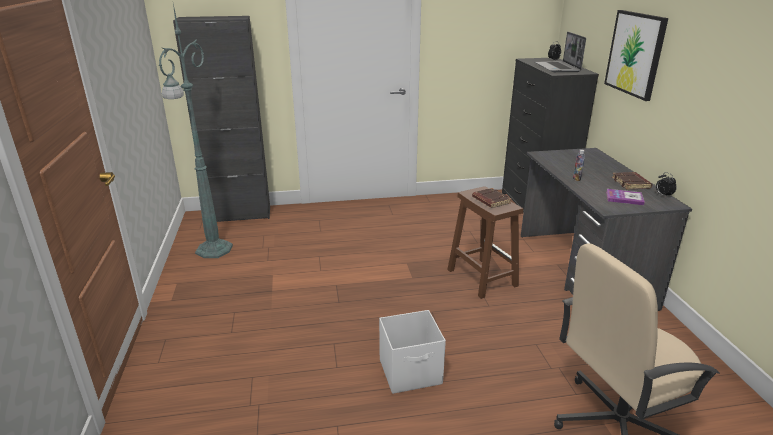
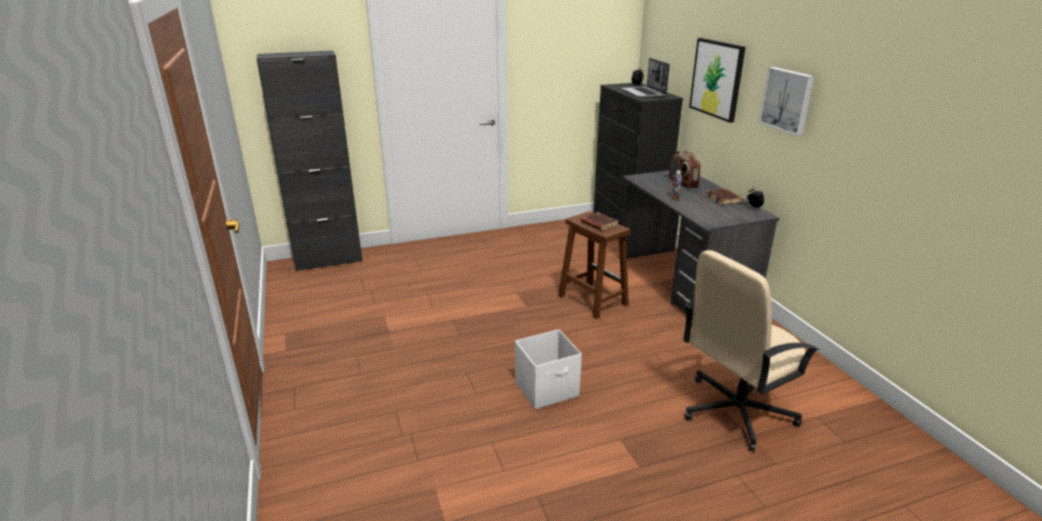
camera: 10 degrees left, 0 degrees up
(213, 250) = (312, 298): green floor lamp -> none
(589, 163) = (683, 183): none -> radio
(624, 198) = (720, 212): book -> none
(711, 77) = (787, 100): none -> picture

